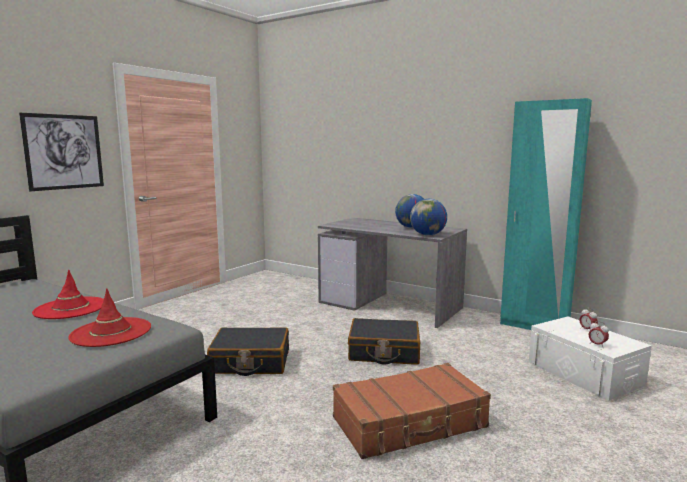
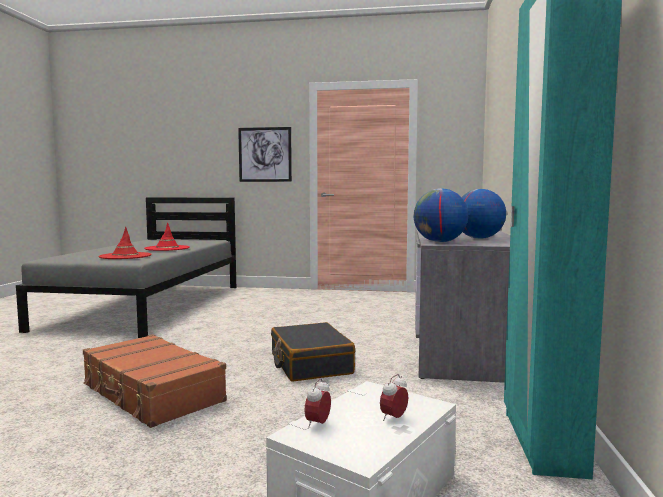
camera: 65 degrees right, 5 degrees down
(250, 362) = (242, 329): black suitcase -> none

